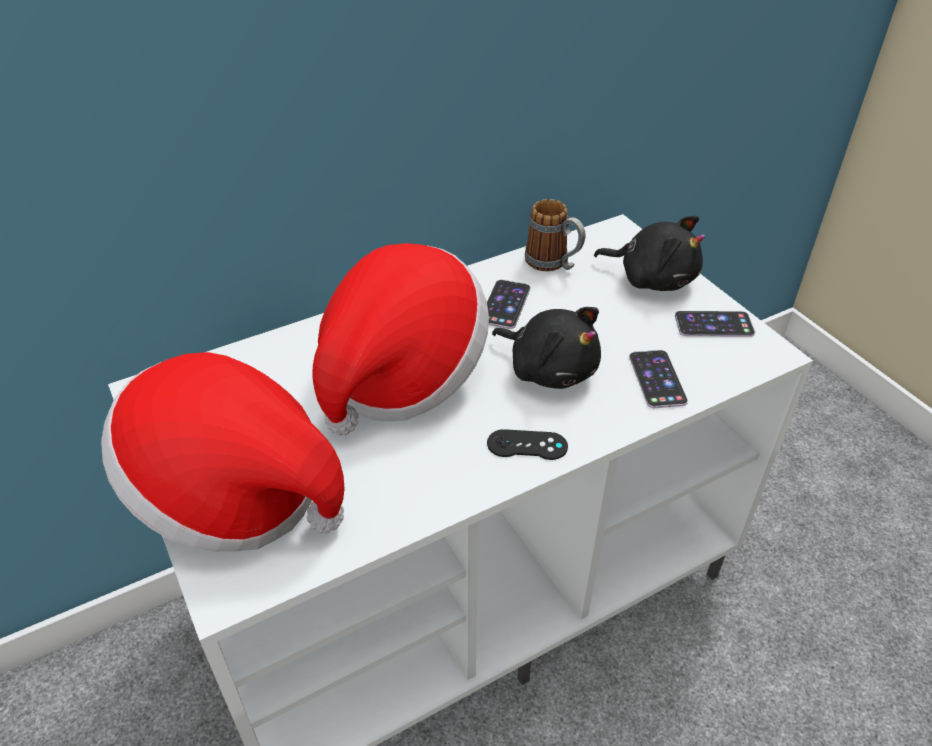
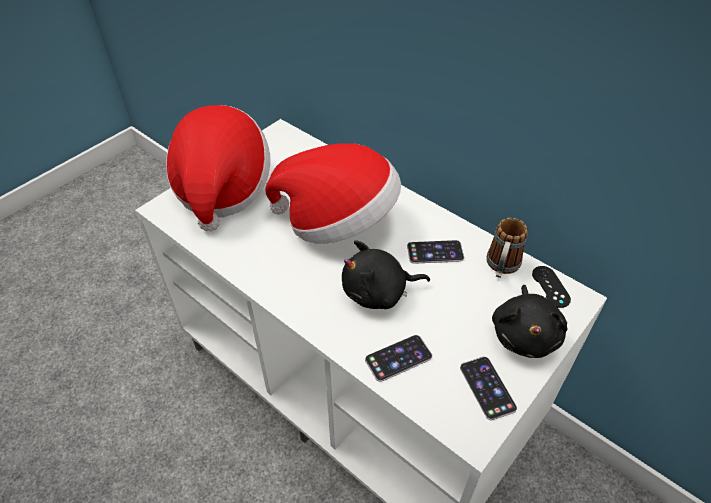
camera: 70 degrees right, 5 degrees up
(527, 445) = (300, 297): black game controller -> black game controller (550, 286)
(549, 369) = (378, 292): black plush toy -> black plush toy turned 60 degrees clockwise

